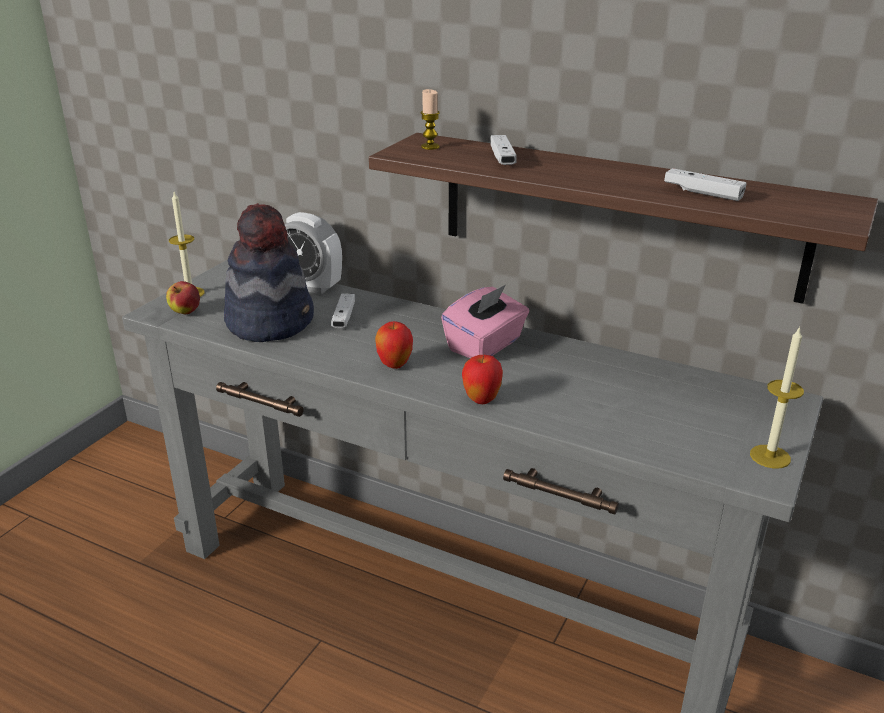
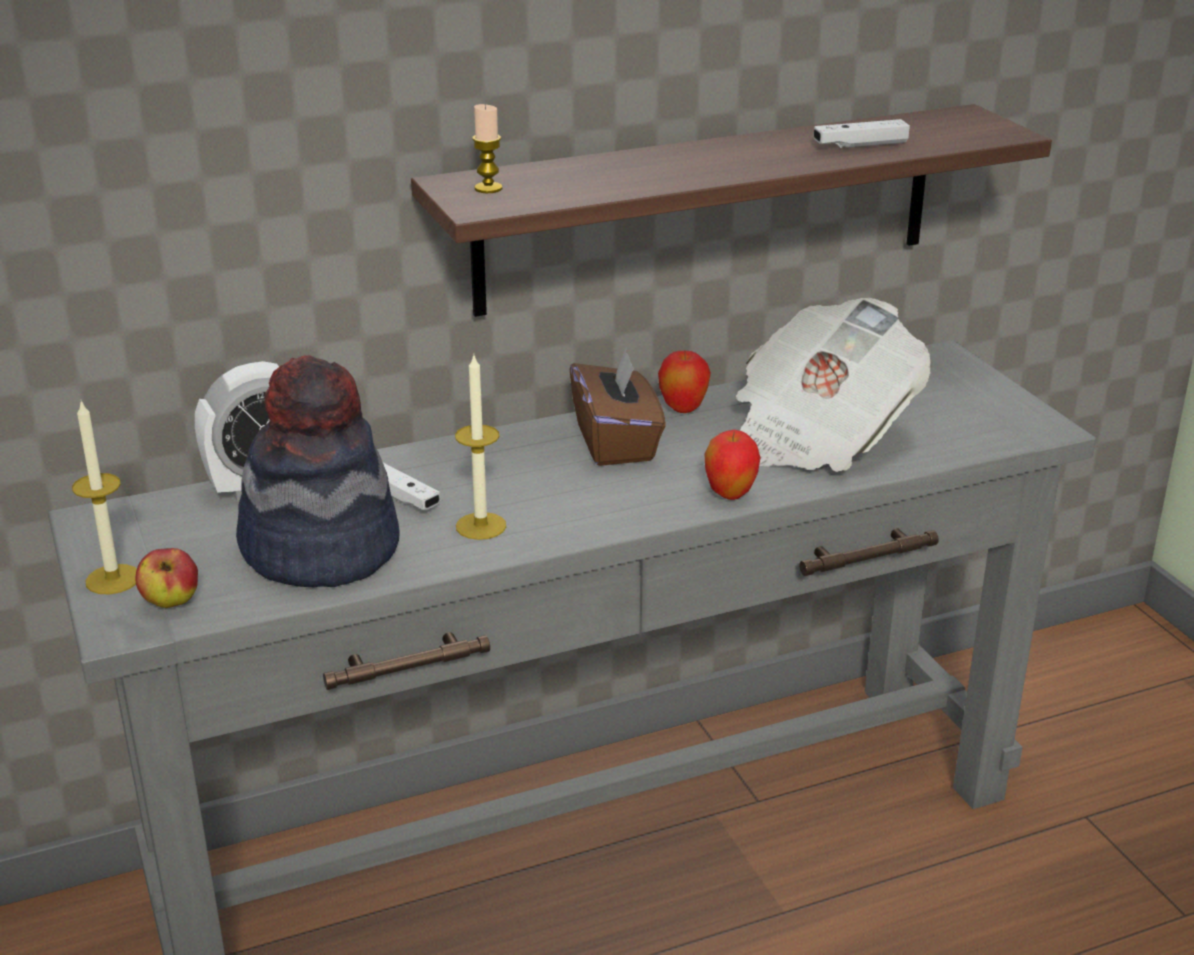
camera: 50 degrees left, 0 degrees up
(394, 365) = (576, 512): apple -> apple (683, 410)
(485, 345) = (616, 442): pink tissue box -> brown tissue box
(502, 159) = (603, 175): white game controller -> none
(600, 399) = (818, 434): none -> newspaper
(770, 456) = (1016, 409): candle -> candle (481, 526)

